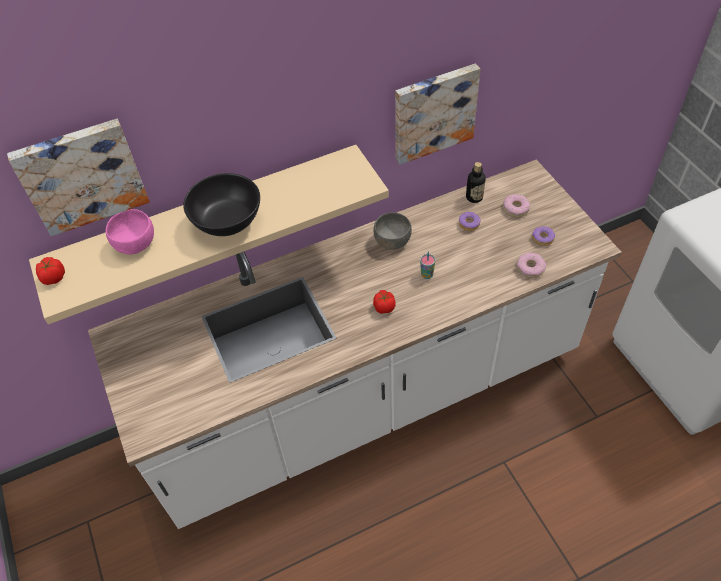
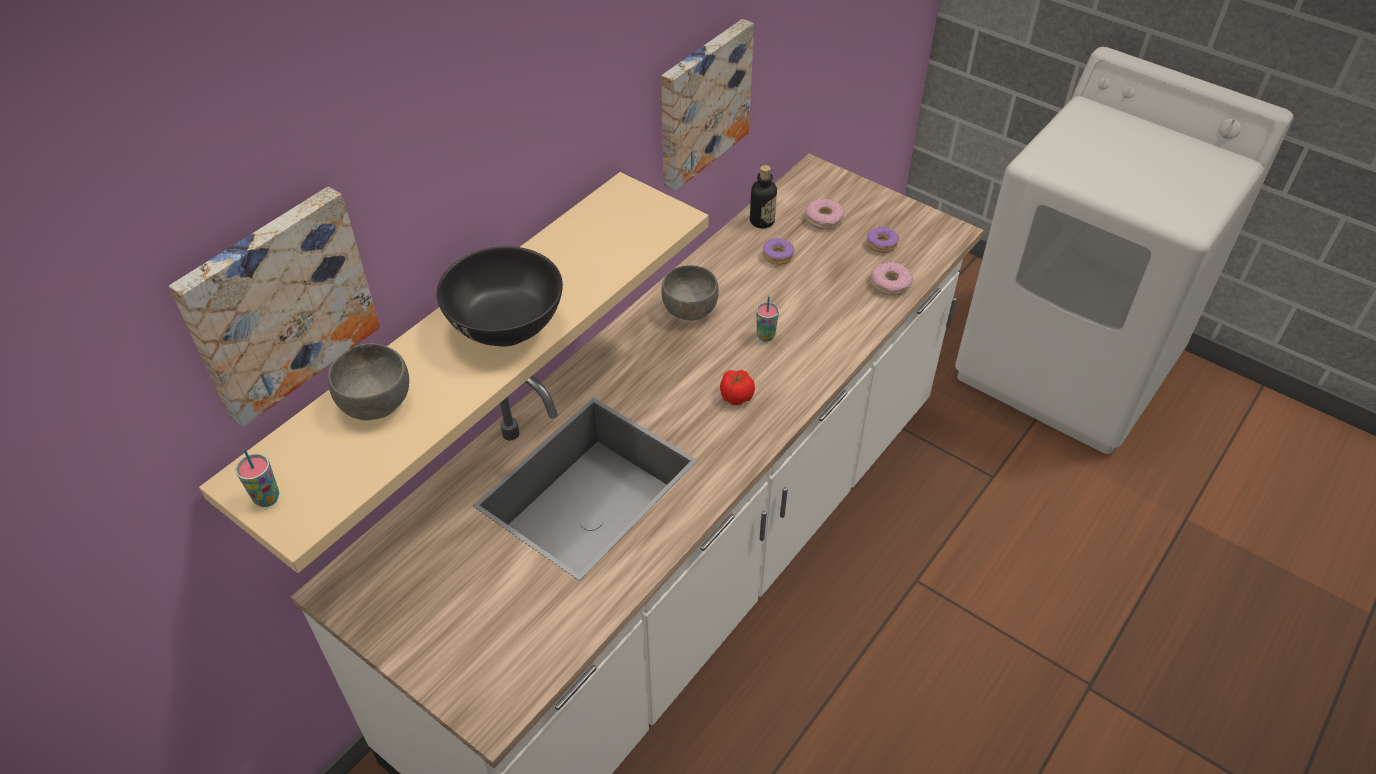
camera: 30 degrees left, 5 degrees down
(53, 278) = (267, 498): tomato -> cup
(135, 243) = (375, 401): pink bowl -> grey bowl

